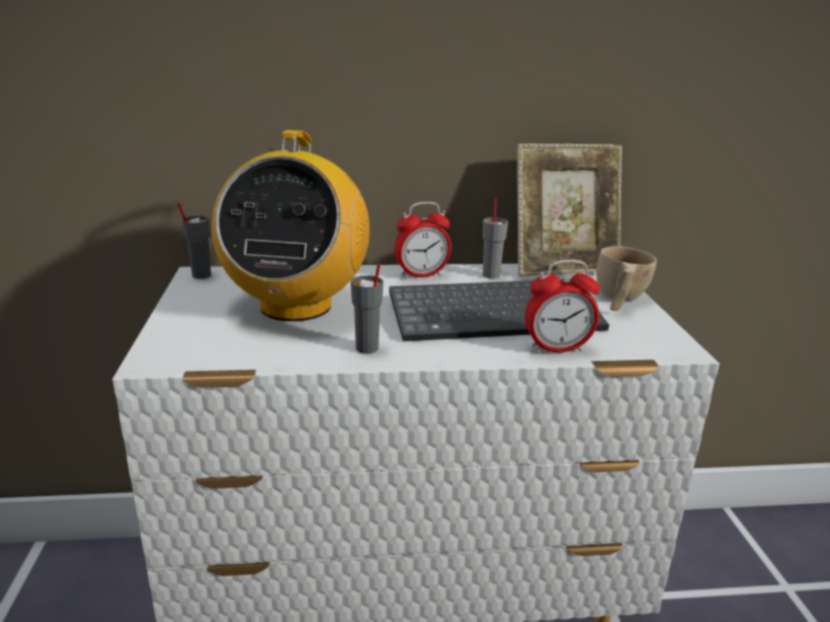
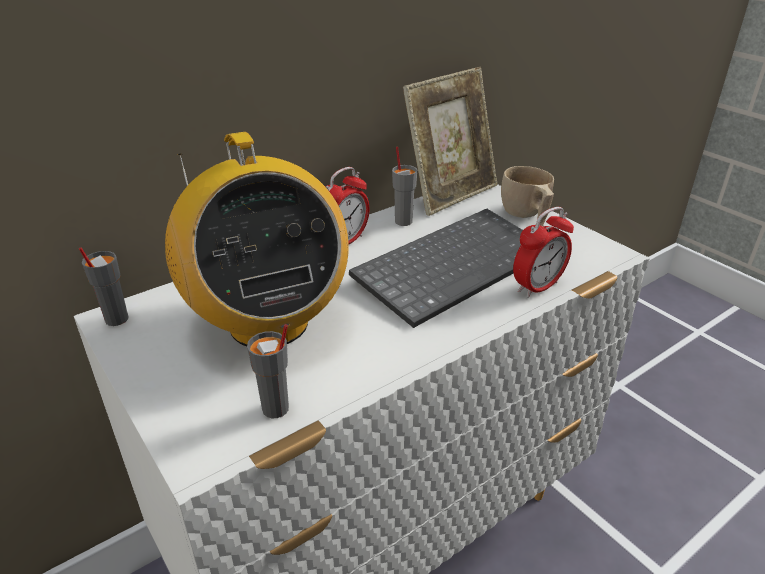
camera: 30 degrees left, 10 degrees up
(367, 348) = (393, 349): grey cup -> grey cup (276, 409)

